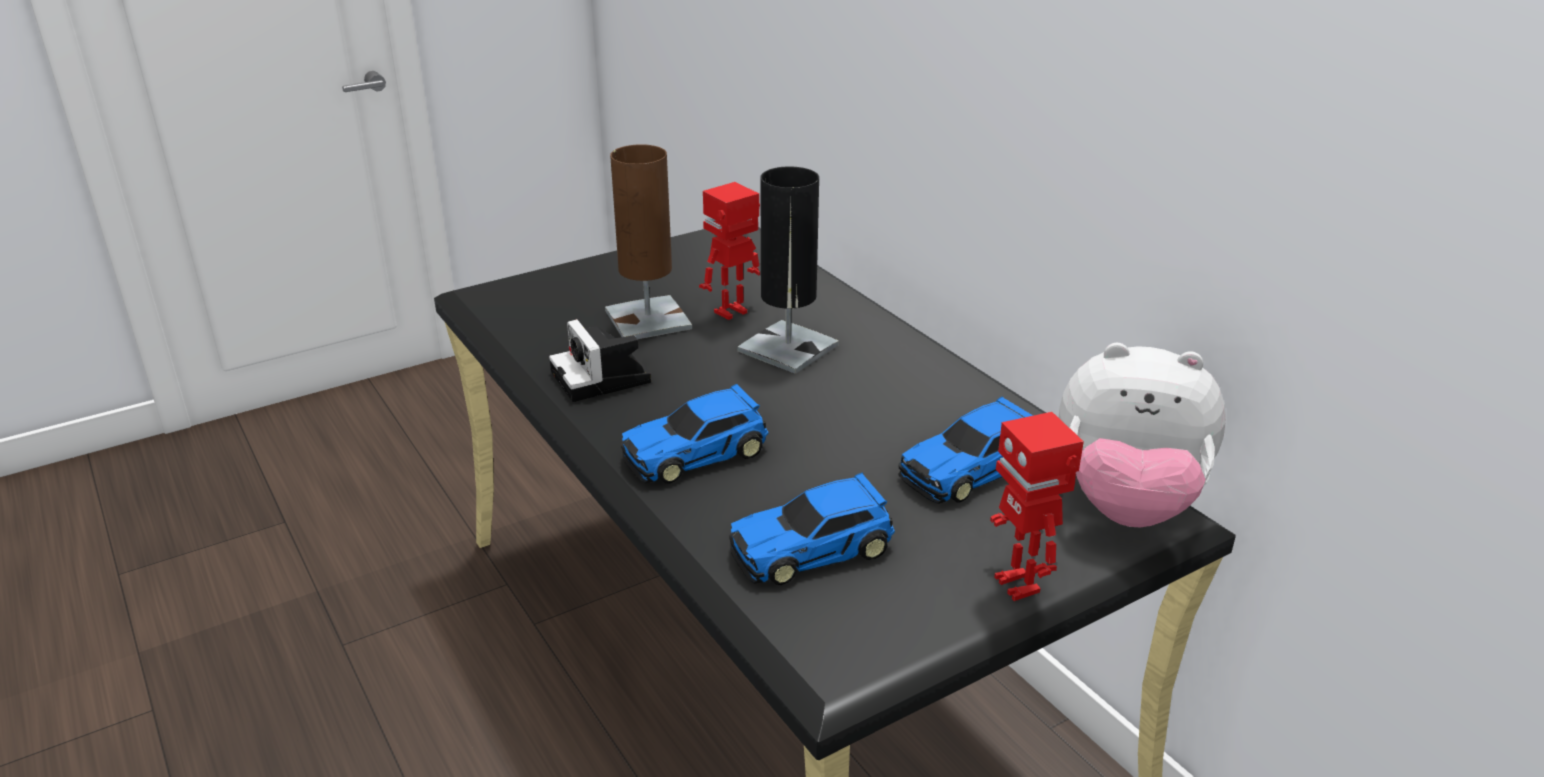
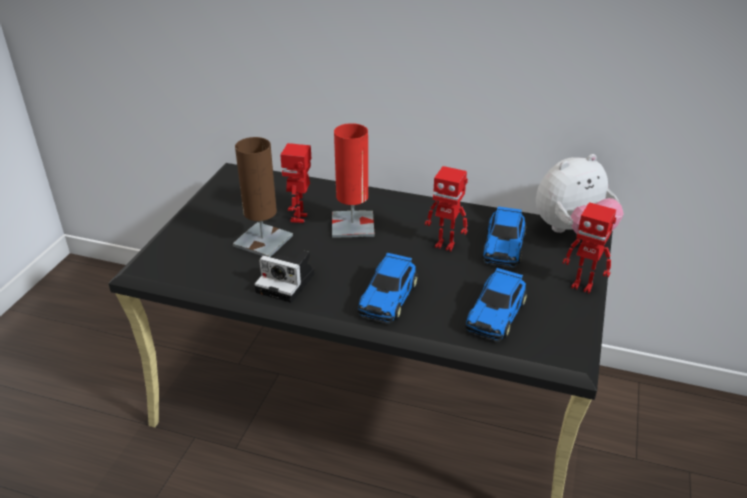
camera: 40 degrees left, 5 degrees up
(788, 348) = (352, 225): black table lamp -> red table lamp
(880, 427) = (445, 245): none -> toy robot

